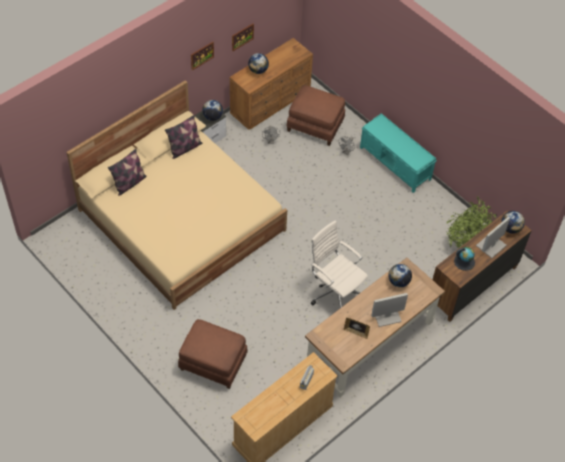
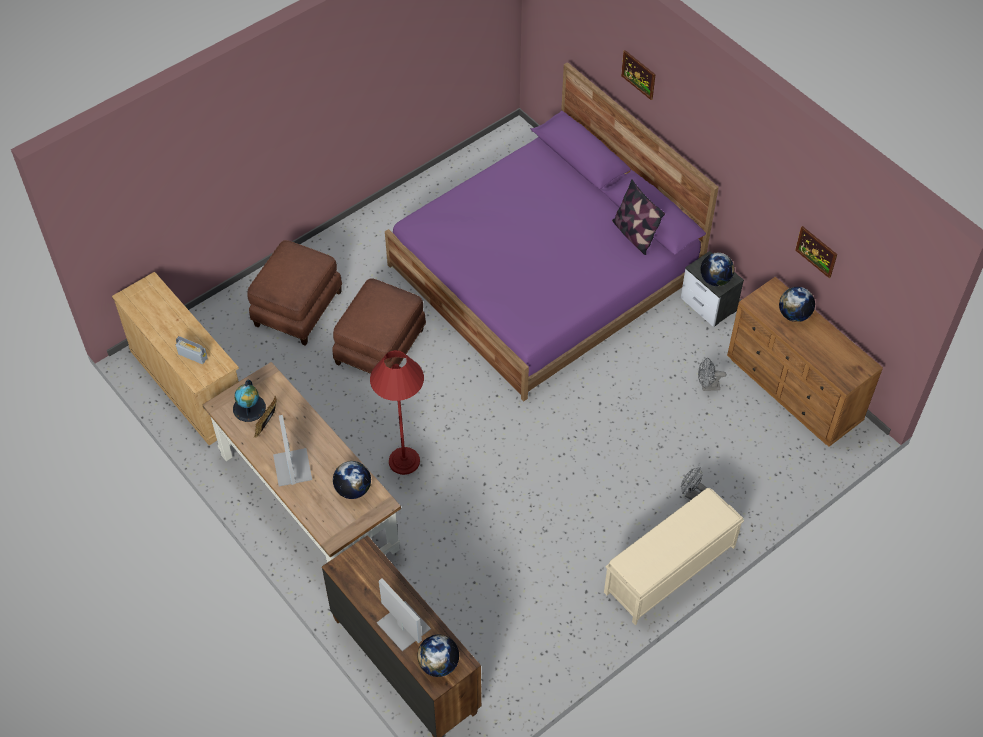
camera: 95 degrees right, 0 degrees up
(129, 183) = (564, 173): pillow -> none
(181, 219) = (545, 272): beige bed -> purple bed
(202, 55) = (755, 191): picture -> picture (638, 74)
(315, 125) = (748, 452): brown ottoman -> brown ottoman (381, 347)
(335, 292) = (404, 461): white office chair -> red floor lamp
(395, 163) = (669, 570): turquoise bench -> beige bench
(464, 261) = (373, 579): globe -> globe (249, 408)
(466, 241) = (497, 667): potted plant -> none

